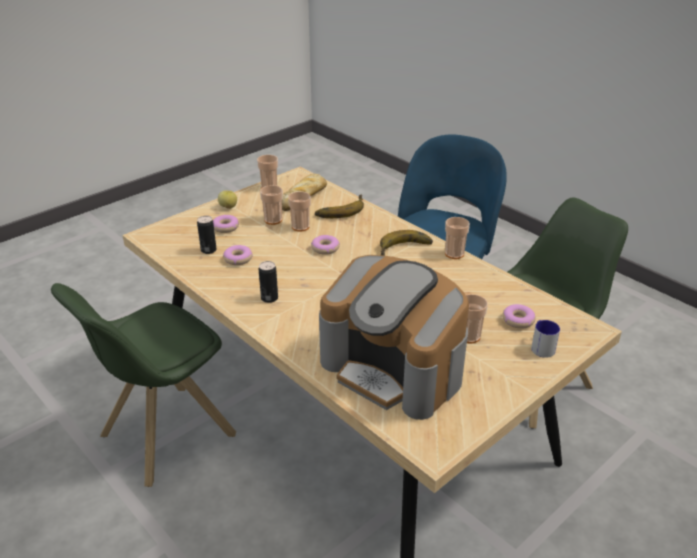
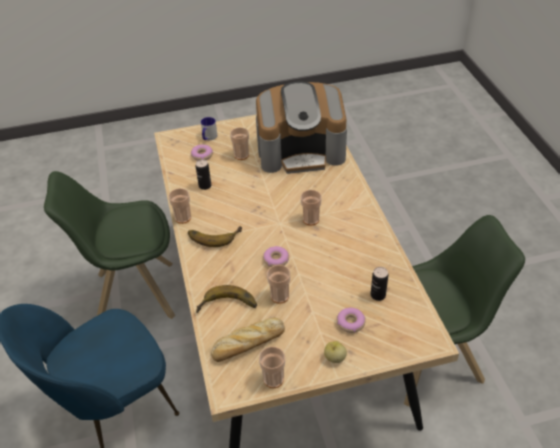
camera: 150 degrees left, 10 degrees up
(238, 259) = (355, 274): donut -> none
(269, 298) = (349, 224): can -> can (205, 186)
(273, 220) = (299, 316): cup -> cup (311, 219)
(394, 368) = (301, 151): coffee machine -> coffee machine turned 105 degrees clockwise

